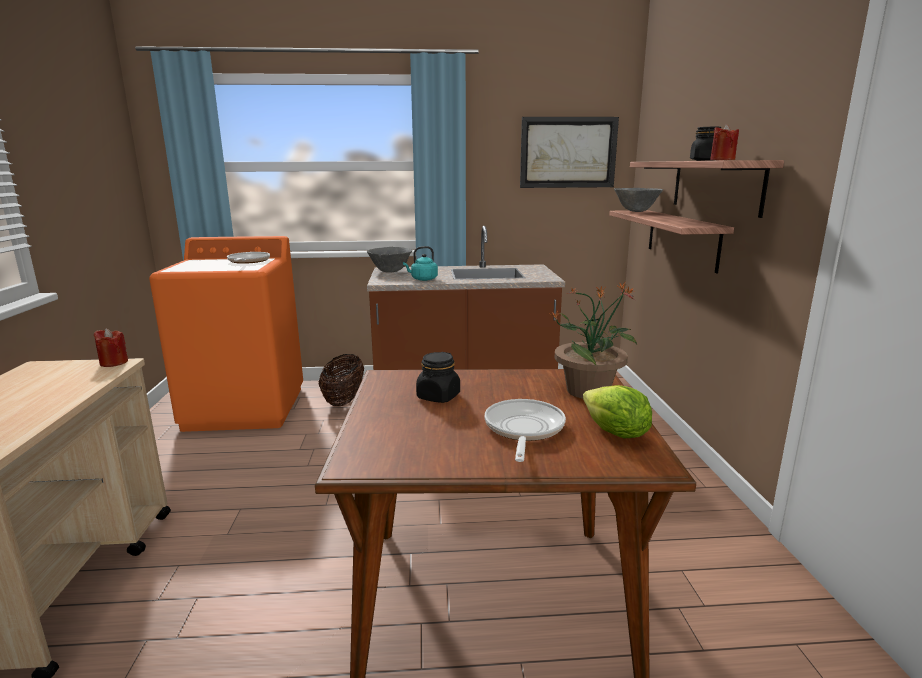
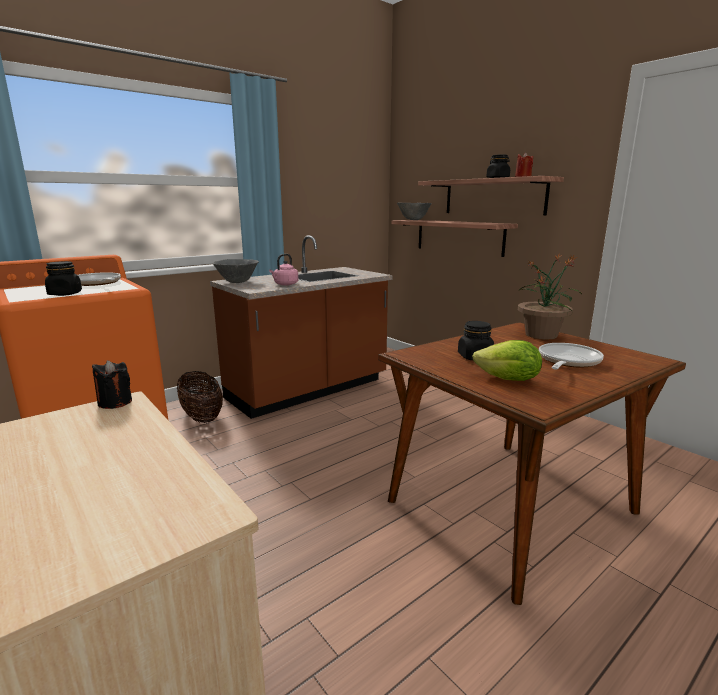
camera: 35 degrees left, 0 degrees up
(114, 362) = (115, 402): red candle -> black candle
(204, 269) = (65, 294): none -> black jar
(422, 279) = (285, 284): turquoise kettle -> pink kettle
(523, 430) = (567, 361): frying pan -> frying pan turned 60 degrees clockwise
(568, 152) = (348, 175): picture -> none
(615, 433) = (607, 351): lettuce -> lettuce (508, 380)

